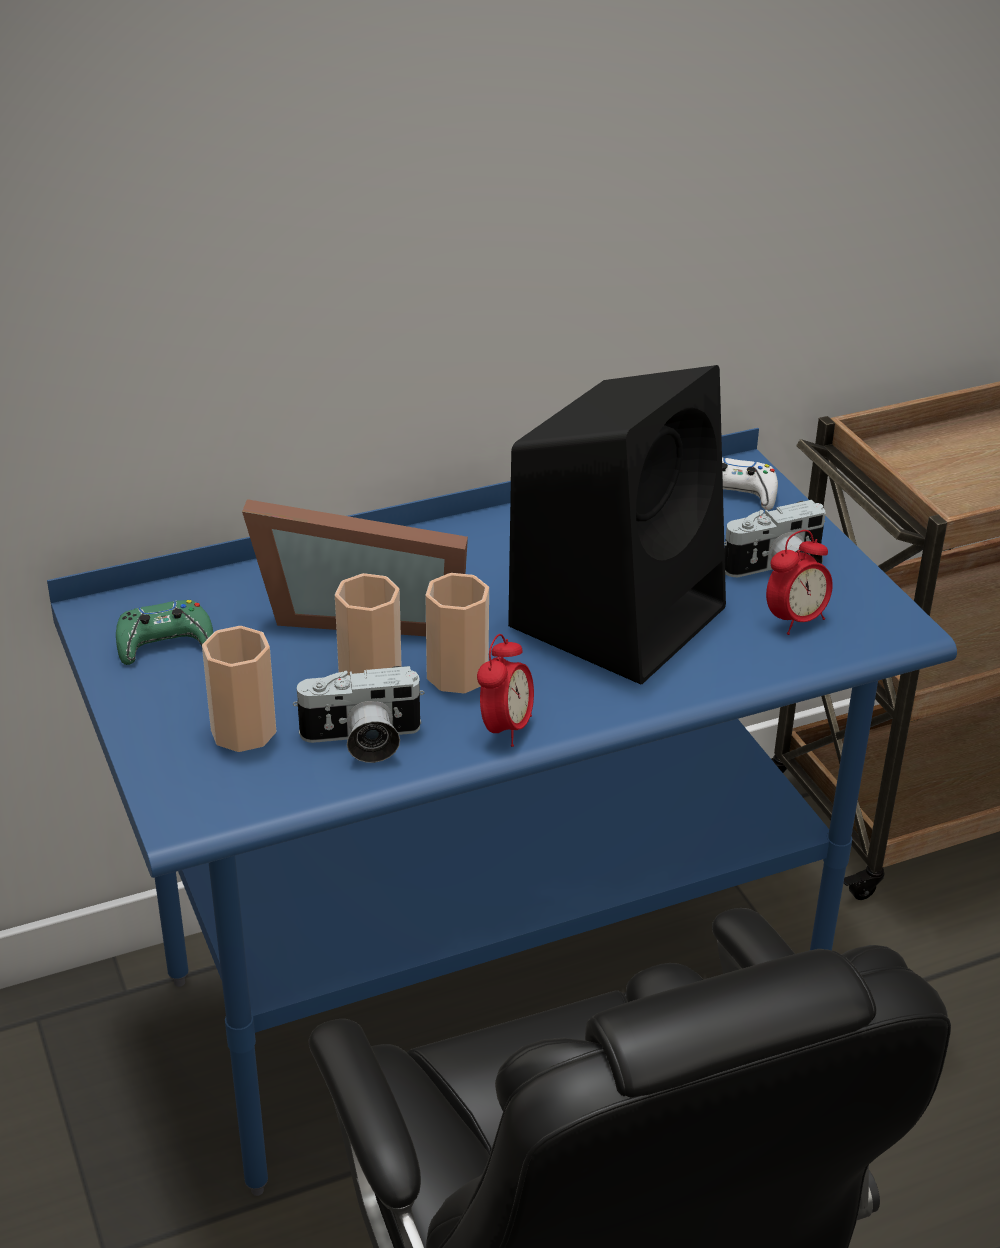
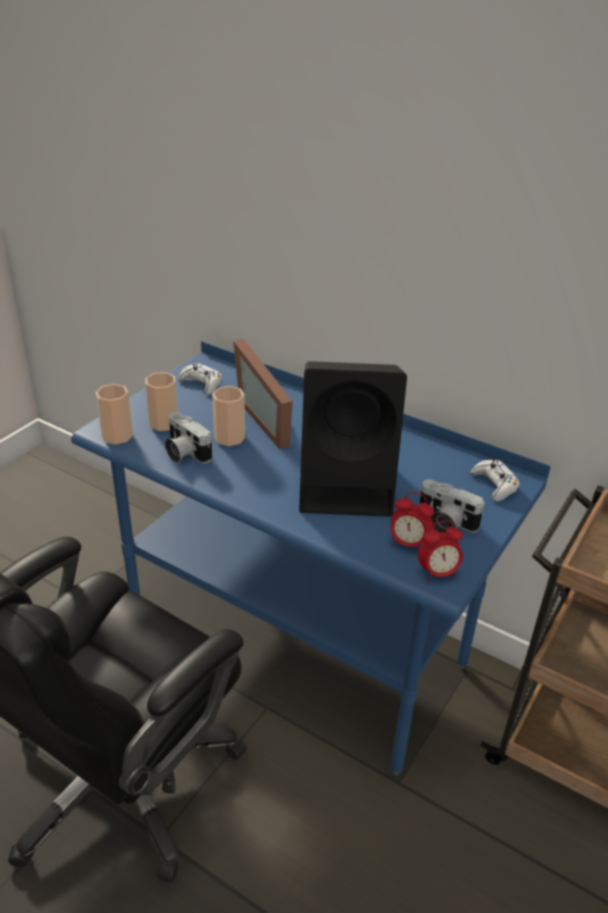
camera: 55 degrees right, 0 degrees up
(164, 642) = (201, 383): green game controller -> white game controller
(457, 675) = (253, 459): cup -> cup (117, 435)
(505, 728) = (228, 486): alarm clock -> alarm clock (438, 573)

